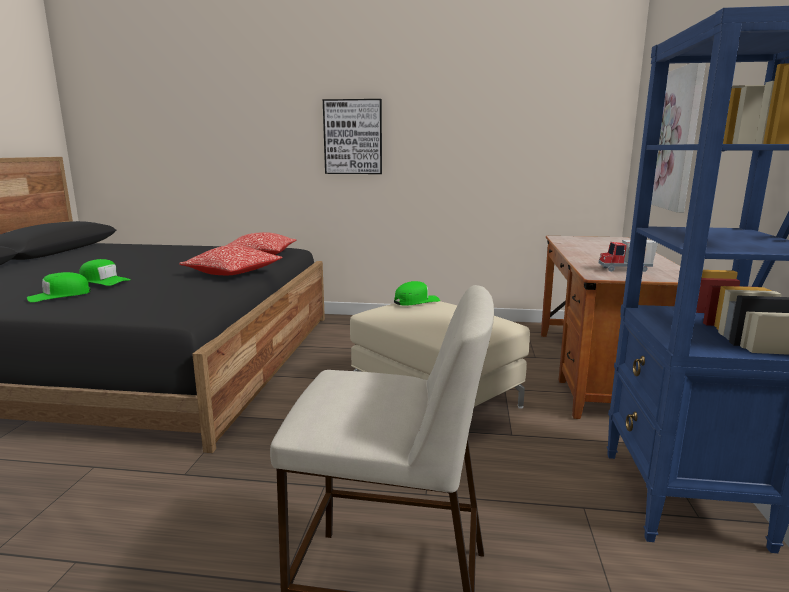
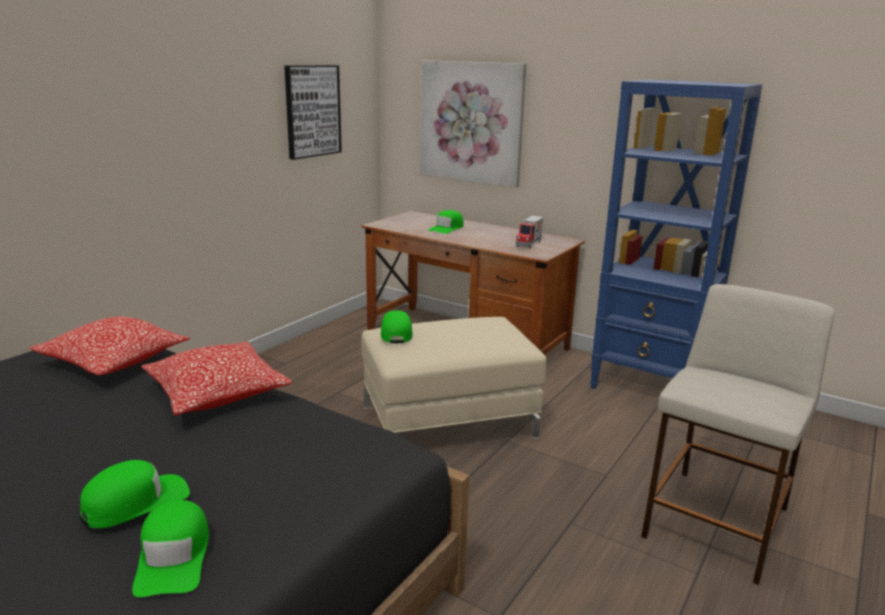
camera: 65 degrees left, 5 degrees up
(353, 137) = (116, 133): picture -> picture (312, 111)
(601, 248) = (447, 228): none -> green cap

